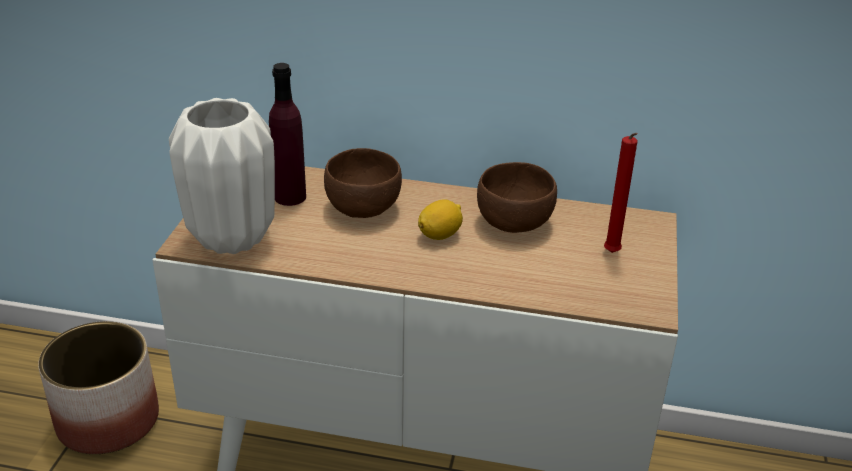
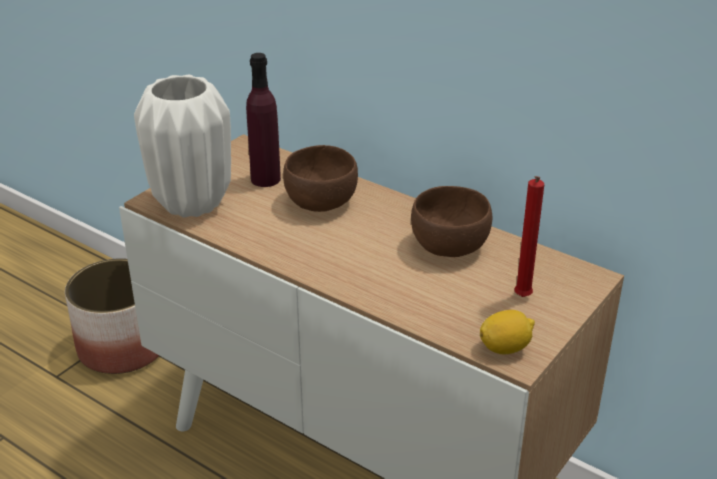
camera: 25 degrees right, 0 degrees up
(440, 235) = (370, 242): lemon -> lemon (505, 348)

